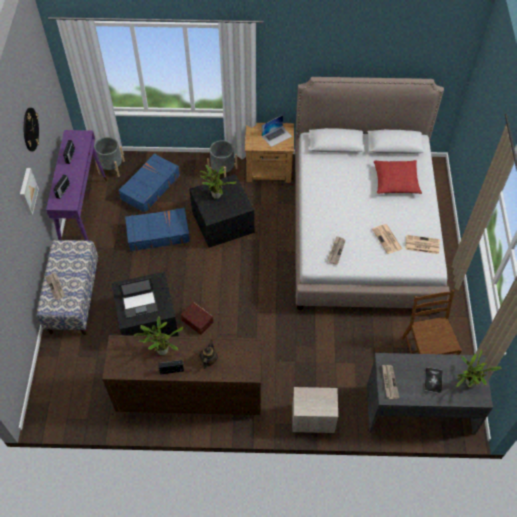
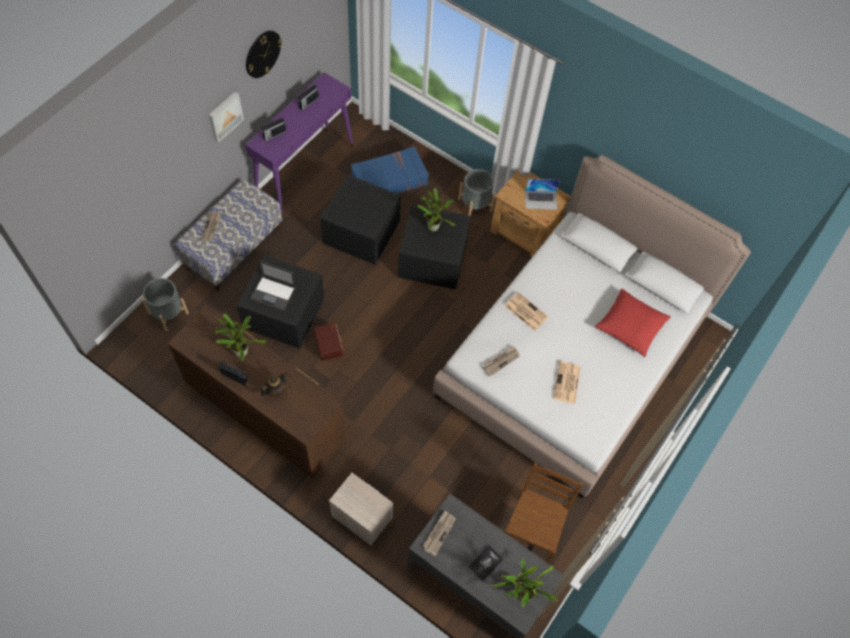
camera: 30 degrees right, 5 degrees up
(111, 167) = (368, 137): grey planter -> grey planter (168, 313)
(158, 233) = (360, 232): blue suitcase -> black storage box
(421, 245) = (600, 413): newspaper -> newspaper (525, 311)

